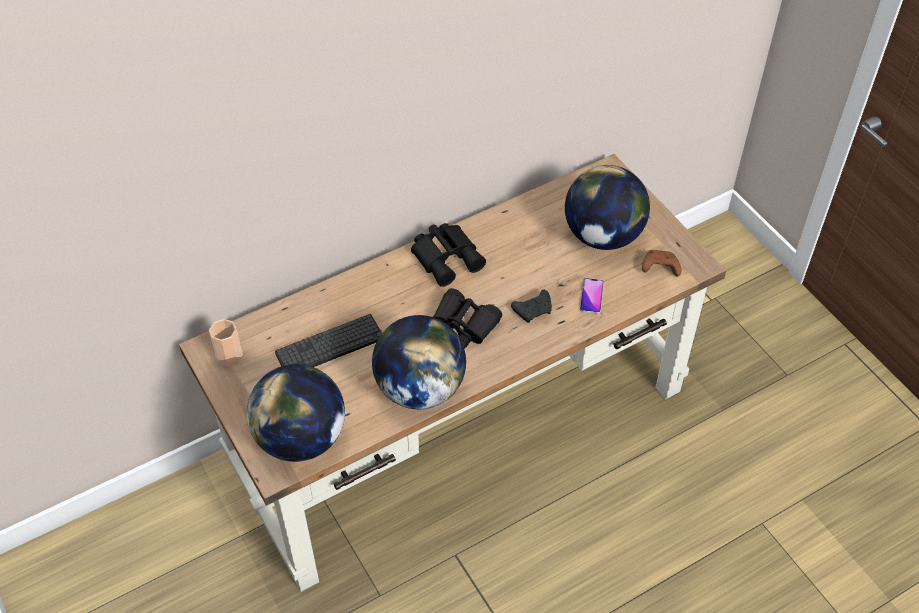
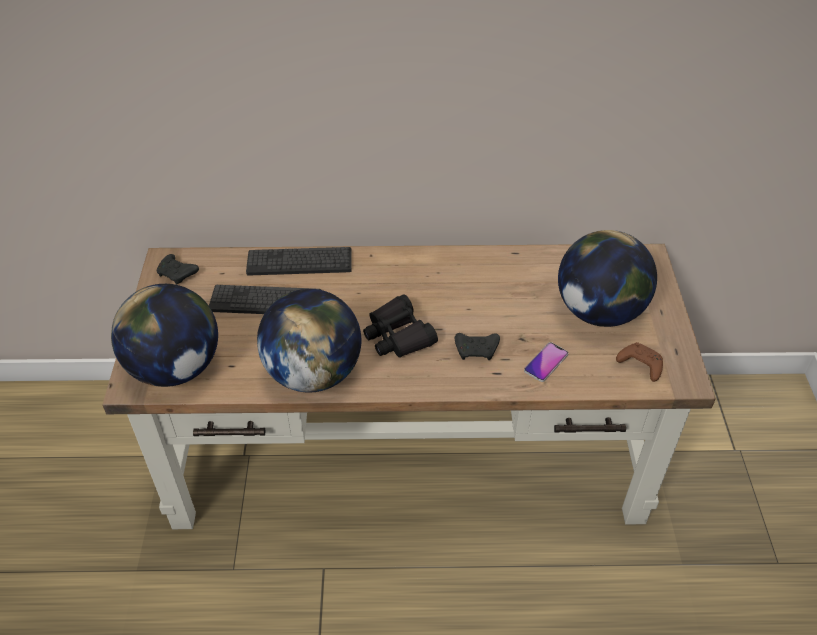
camera: 30 degrees right, 5 degrees down
(229, 356) = (178, 274): cup -> black game controller
(330, 297) = (299, 262): none -> keyboard
(447, 257) = (430, 270): black binoculars -> none

